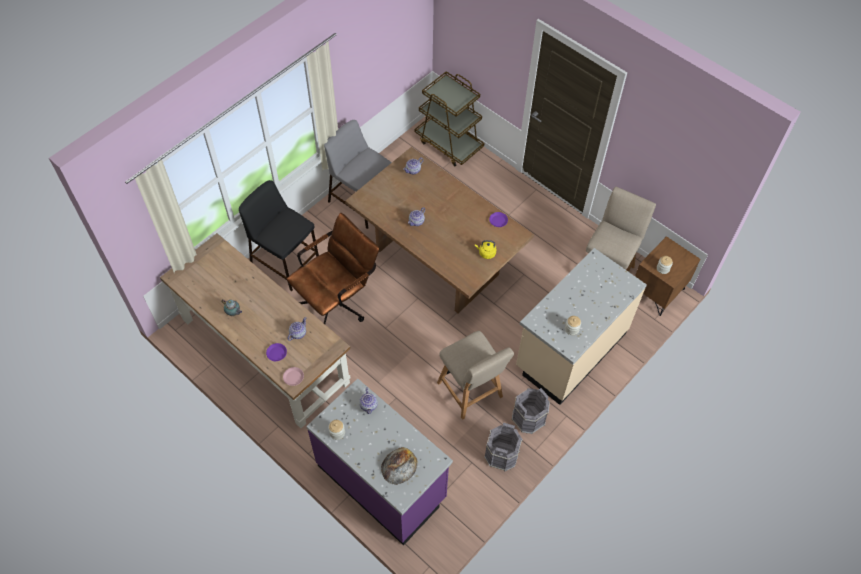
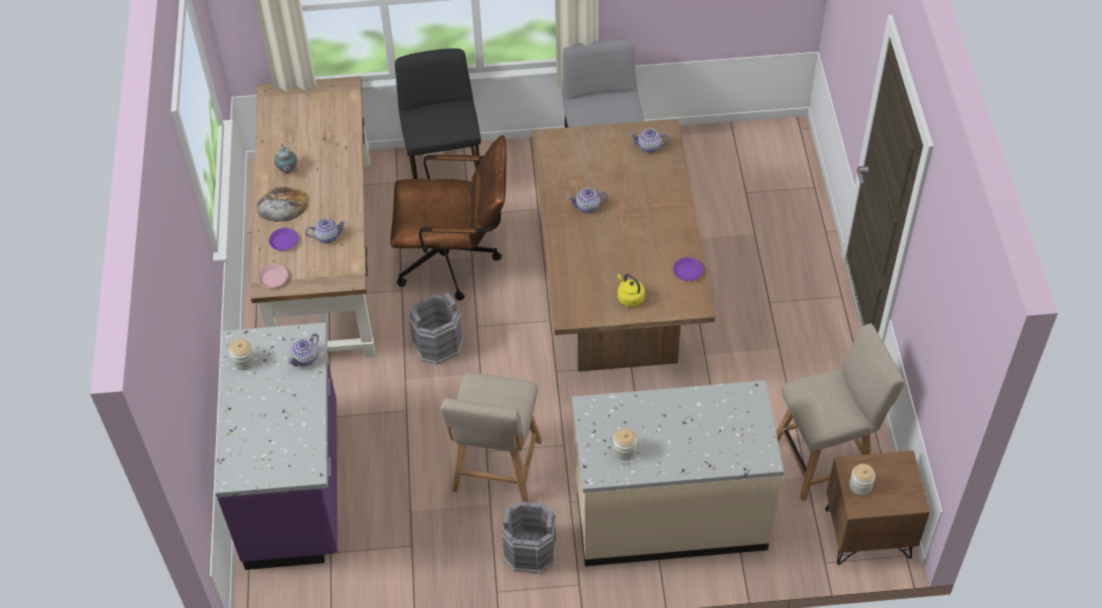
camera: 45 degrees right, 5 degrees down
(399, 465) = (266, 443): bread -> bread (282, 205)
(449, 144) = (786, 169): brown cart -> none
(501, 454) = (453, 564): grey bucket -> grey bucket (437, 344)

